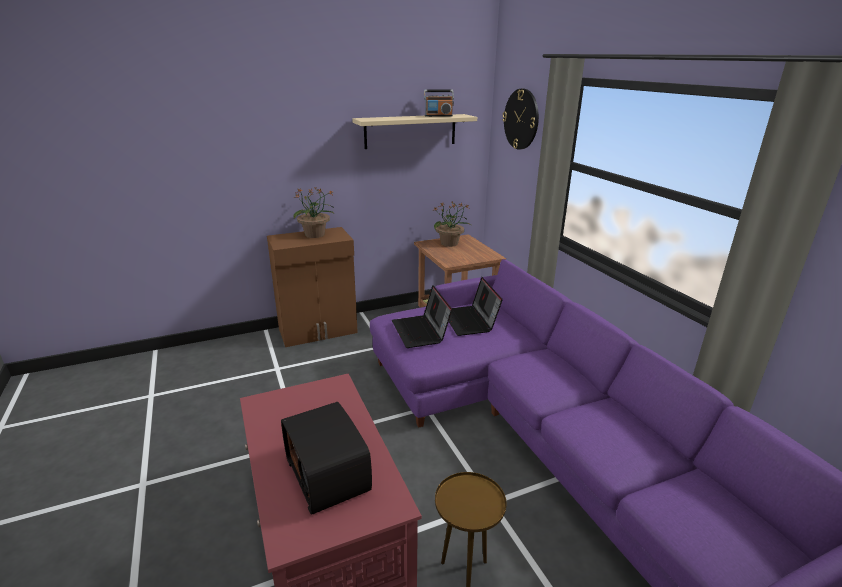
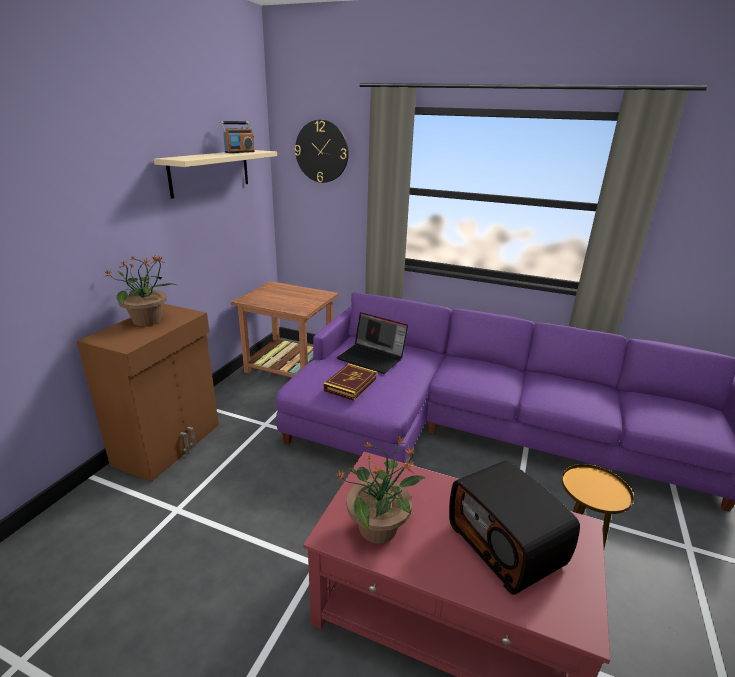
camera: 45 degrees left, 0 degrees up
(329, 475) = (506, 544): radio -> radio turned 45 degrees clockwise
(421, 332) = (351, 384): laptop -> book
(450, 243) = (269, 294): potted plant -> potted plant (379, 527)

